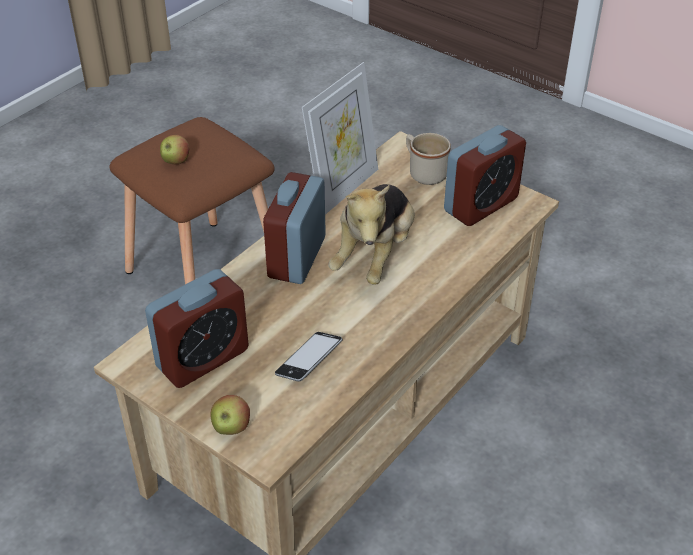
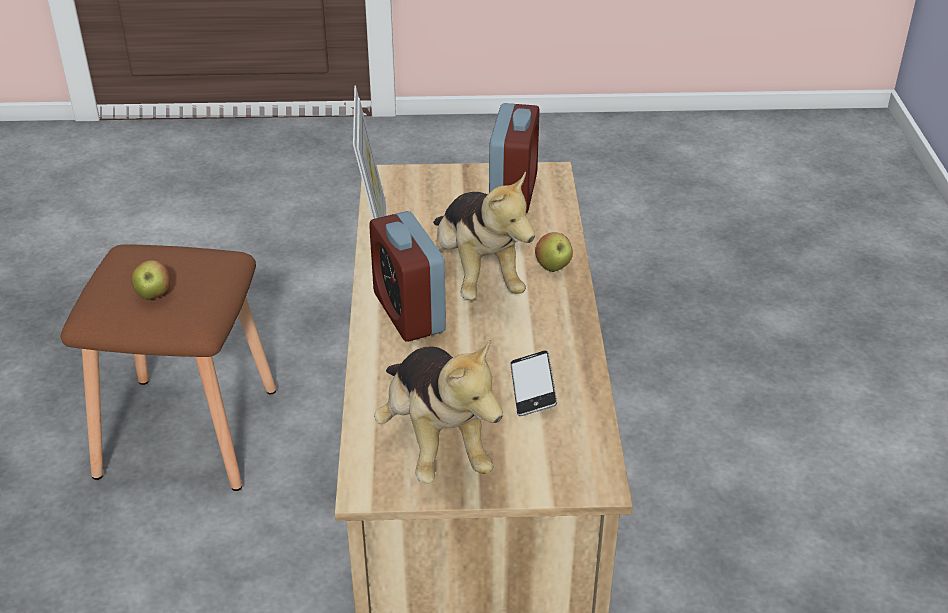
camera: 40 degrees left, 5 degrees down
(202, 358) = (435, 442): alarm clock -> plush toy
(231, 428) = (538, 481): apple -> apple (553, 267)
(424, 172) = (430, 189): beige mug -> none

